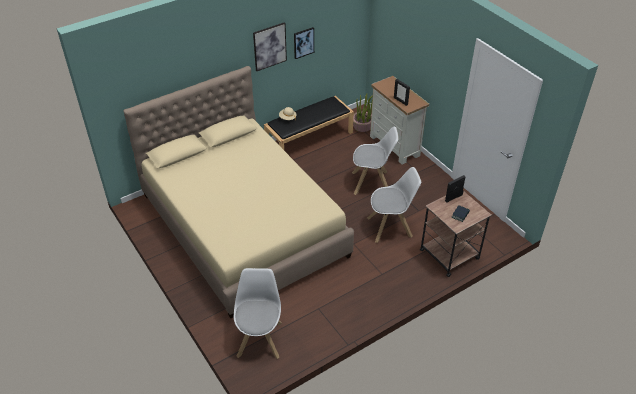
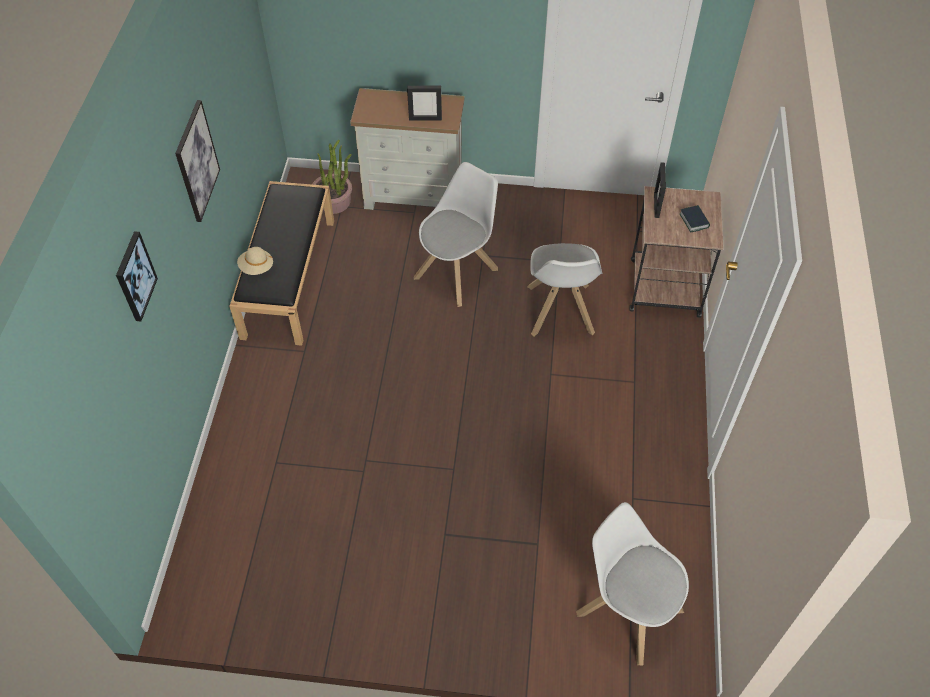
camera: 50 degrees left, 10 degrees up
(243, 225) = (382, 483): beige bed -> none
(303, 42) = (222, 119): picture -> picture (134, 276)
(391, 227) = (560, 312): chair -> chair turned 150 degrees clockwise

